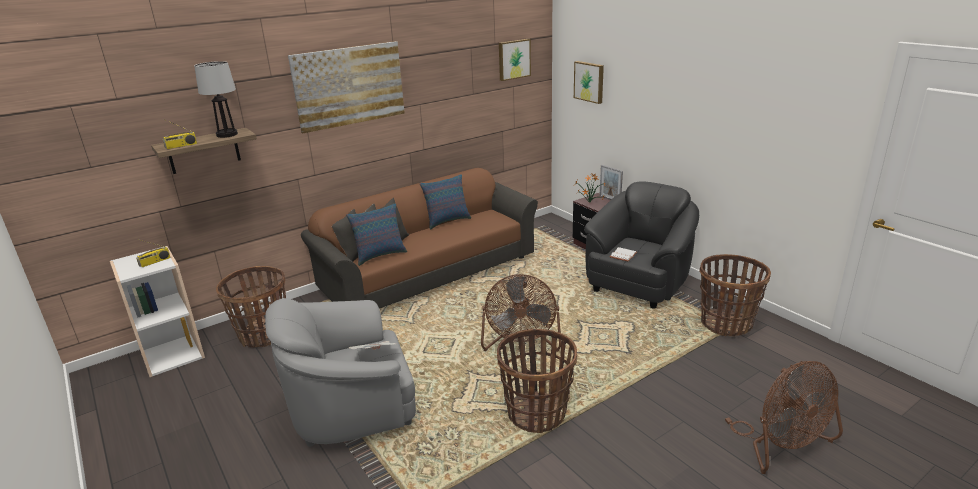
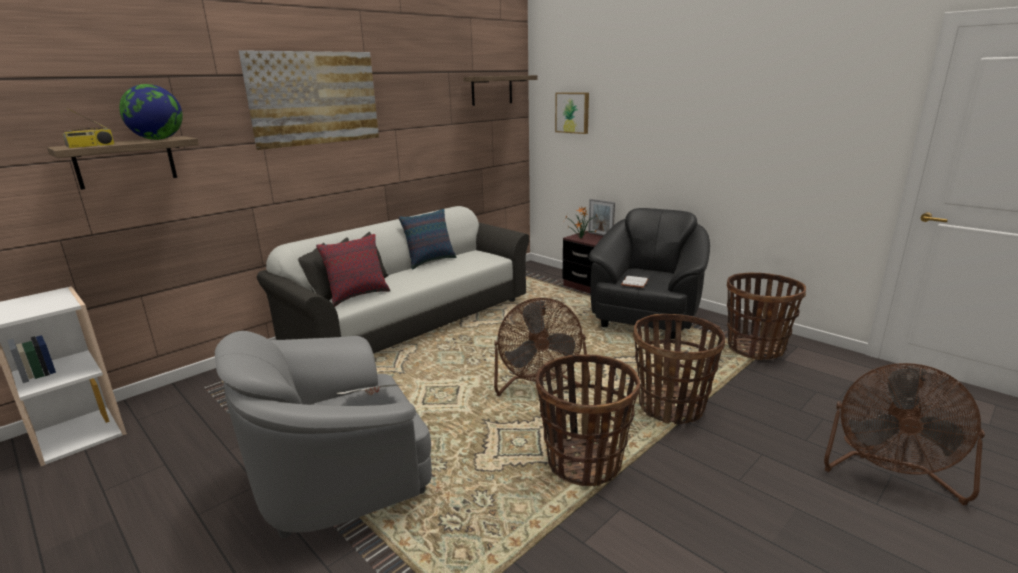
camera: 10 degrees left, 5 degrees down
(155, 262) = (50, 303): radio -> none
(227, 135) = (158, 139): table lamp -> globe
(263, 335) = (210, 400): basket -> basket (671, 407)
(380, 256) = (358, 296): blue pillow -> red pillow
(430, 274) = (412, 322): brown sofa -> white sofa
(513, 59) = (492, 90): picture -> shelf
(779, 445) = (884, 470): brown fan -> brown fan turned 60 degrees clockwise

